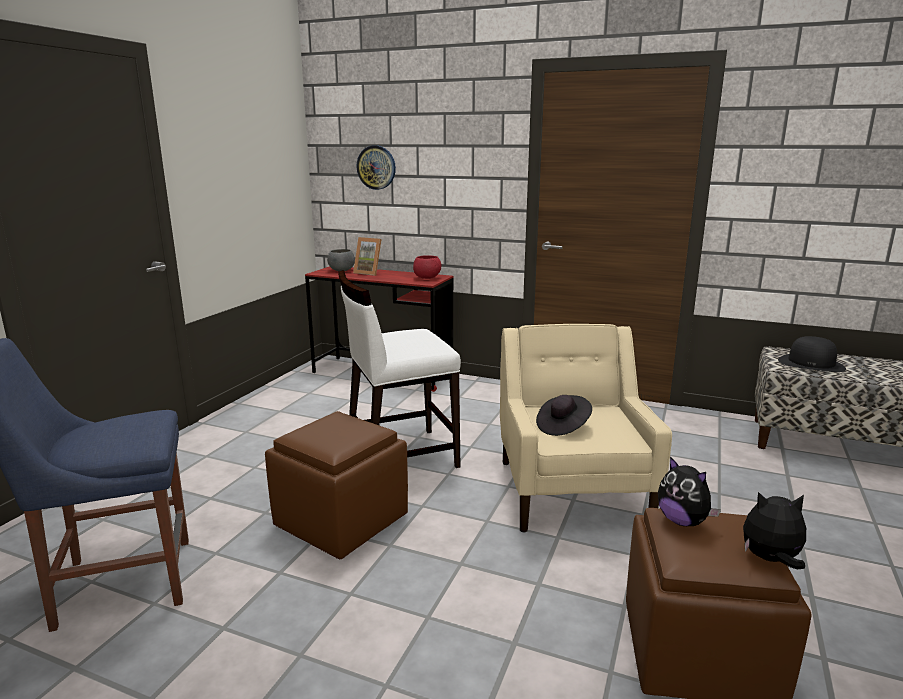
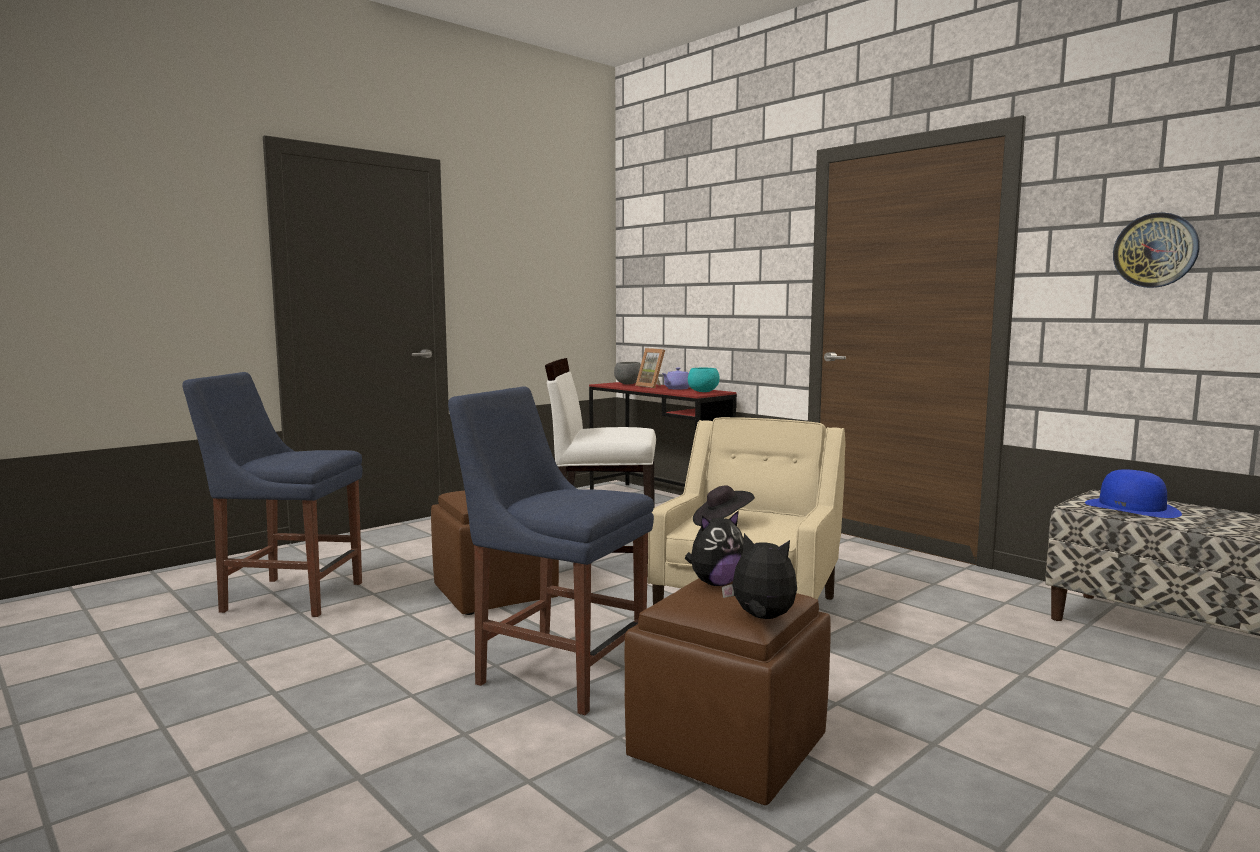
camera: 25 degrees right, 10 degrees down
(376, 167) = (672, 276): wall clock -> wall clock (1155, 250)
(397, 275) = (677, 389): none -> purple teapot
(427, 278) = (703, 392): red bowl -> turquoise bowl
(487, 607) = (555, 671): none -> blue chair
(683, 521) = (716, 583): plush toy -> plush toy turned 105 degrees counterclockwise
(811, 364) = (1132, 508): black hat -> blue hat

